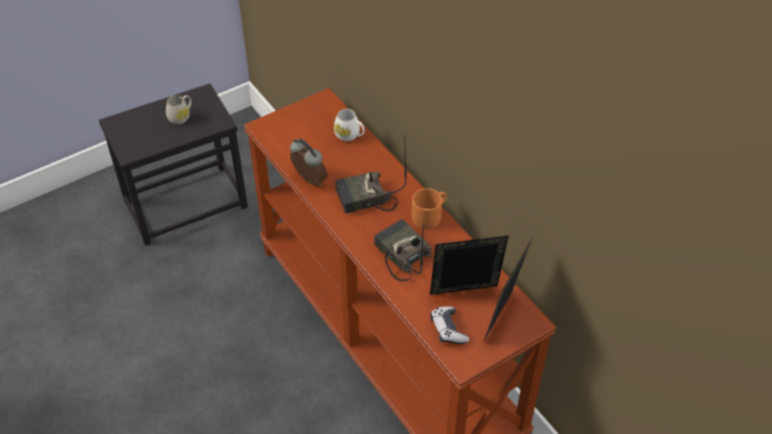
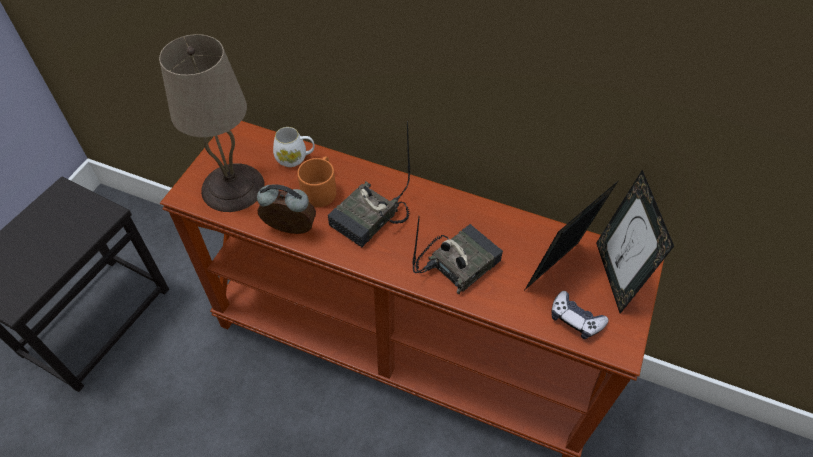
camera: 35 degrees left, 5 degrees up
(181, 116) = (52, 230): white mug -> none
(293, 136) = (232, 188): none -> beige table lamp
(400, 254) = (457, 262): radio -> radio turned 120 degrees clockwise
(429, 215) = (449, 203): orange mug -> orange mug (320, 188)

